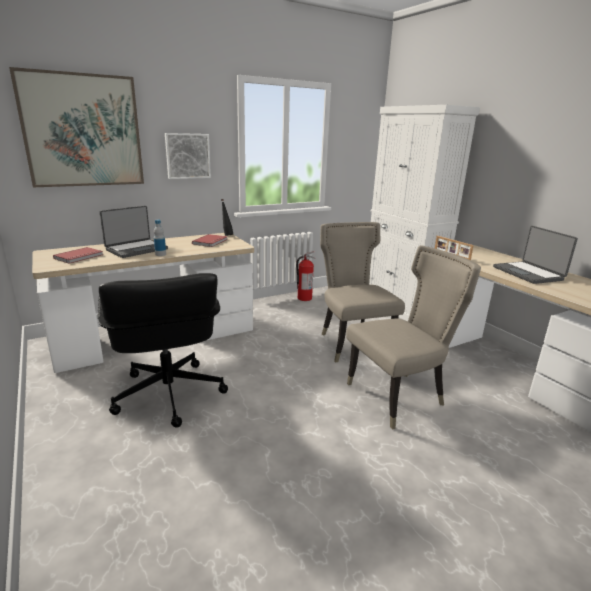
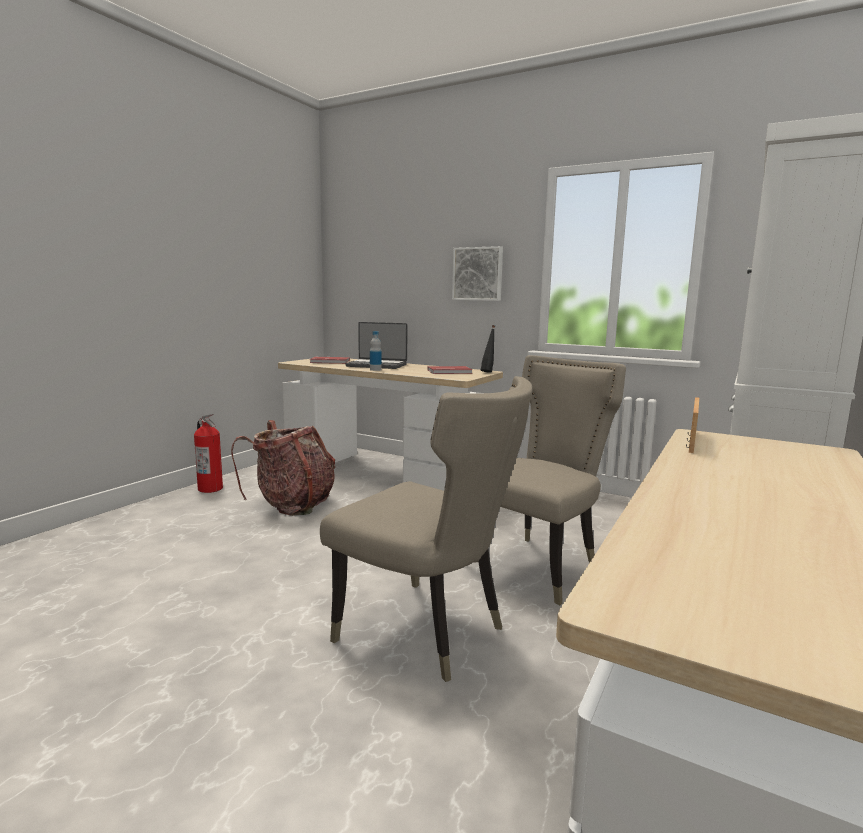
camera: 60 degrees right, 10 degrees down
(83, 131) = (386, 250): picture -> none
(168, 395) = (292, 504): black office chair -> backpack
(304, 298) = (614, 505): fire extinguisher -> fire extinguisher (210, 488)
(528, 273) = (749, 495): laptop -> none

